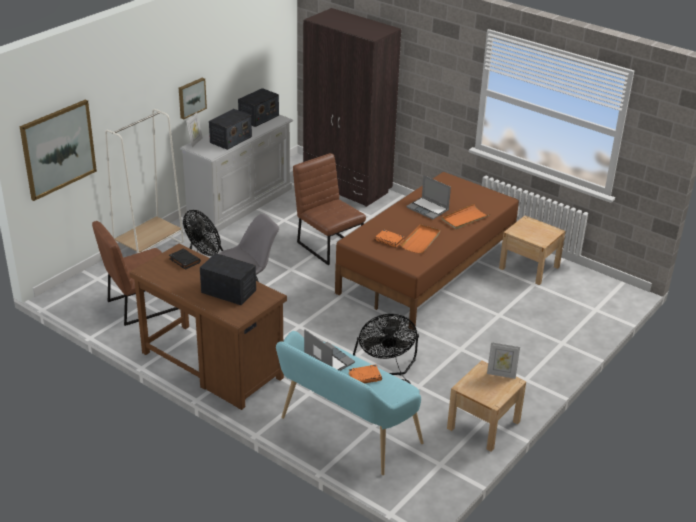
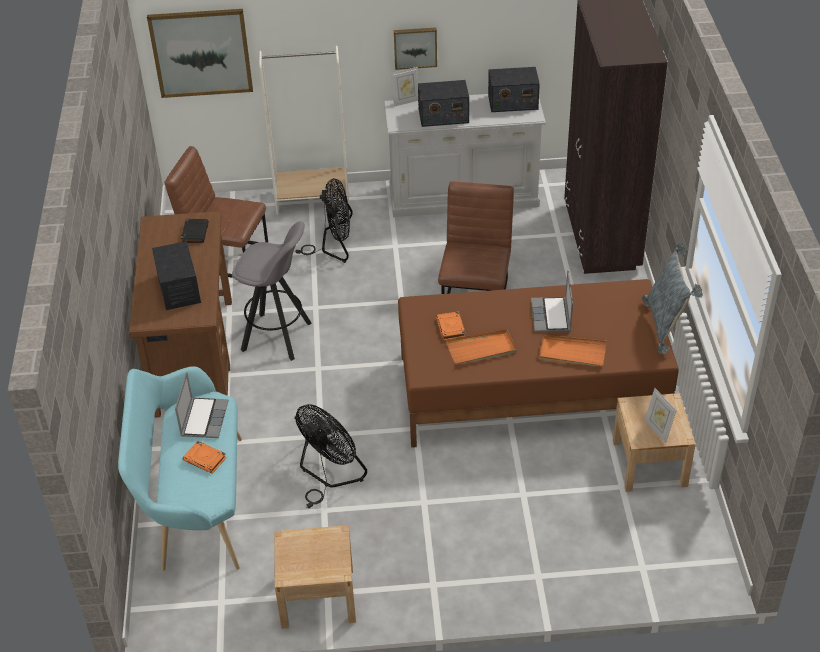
camera: 50 degrees right, 10 degrees up
(487, 186) = (667, 328): none -> pillow
(501, 374) = (340, 554): picture frame -> picture frame (658, 430)

